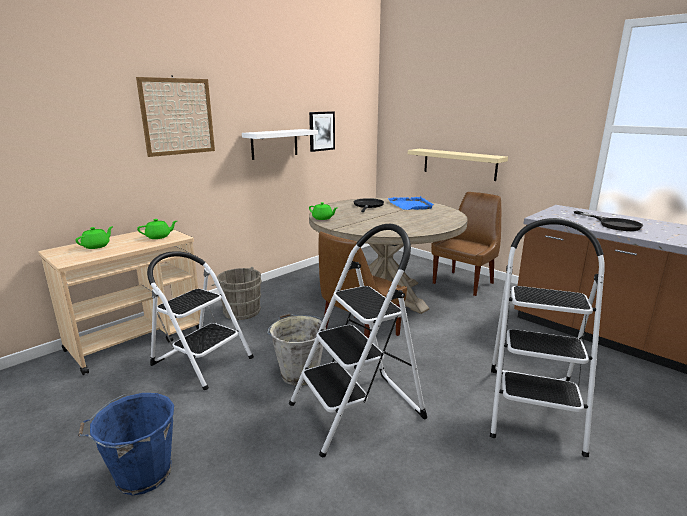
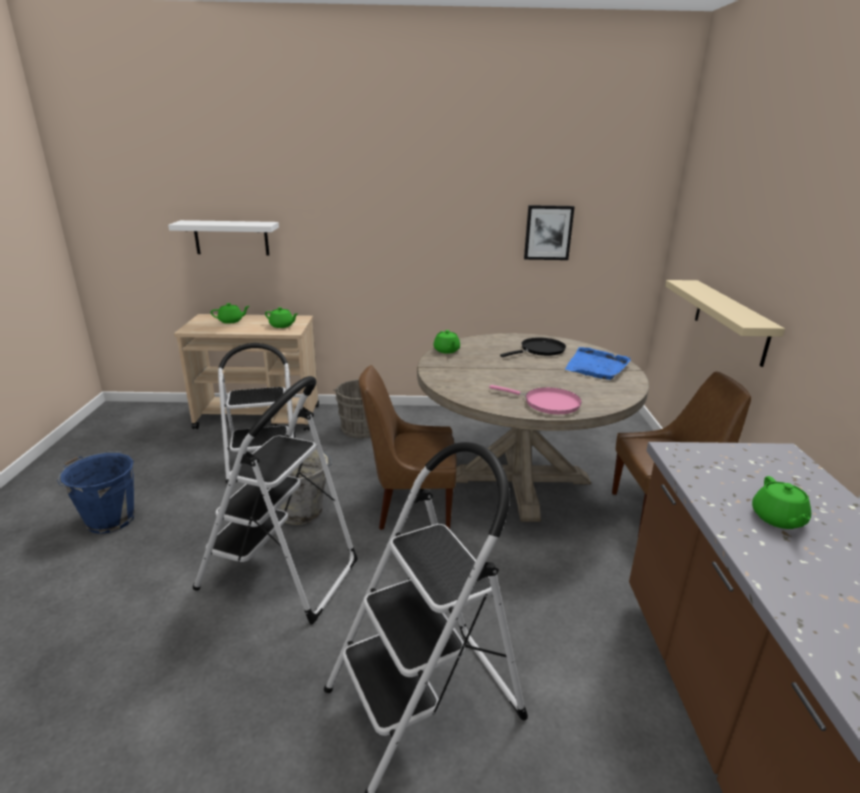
camera: 45 degrees right, 5 degrees up
(177, 115) = (337, 201): picture -> none
(274, 144) = (465, 243): white shelf -> white shelf (231, 238)
(435, 224) = (547, 403): none -> pink frying pan
(613, 224) = (778, 519): black frying pan -> green teapot

